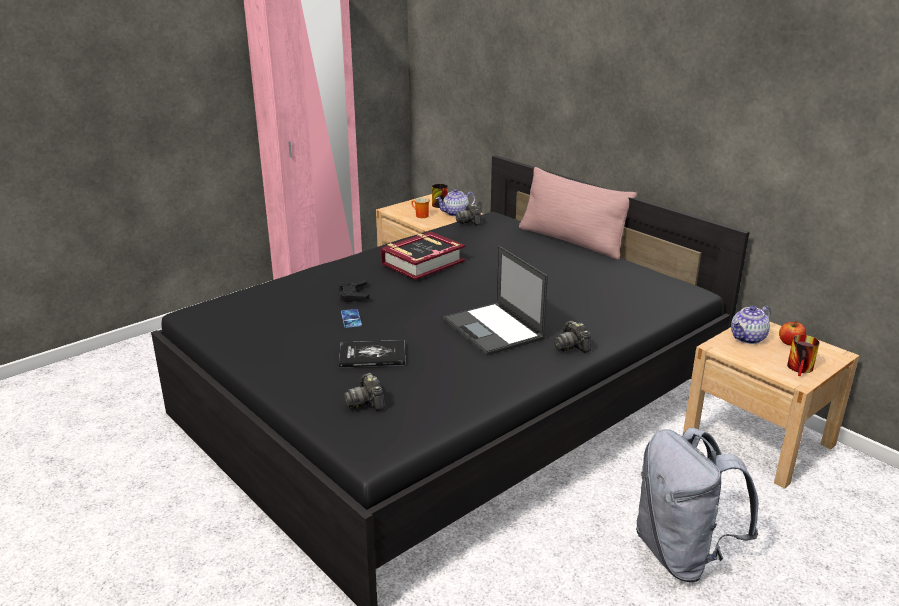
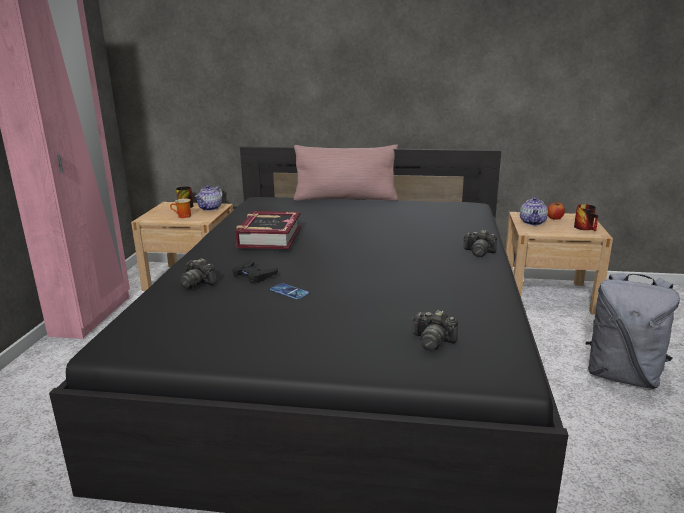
camera: 40 degrees left, 5 degrees down
(372, 355) = (363, 309): book -> none
(469, 222) = (249, 205): camera -> camera (197, 283)
(494, 329) = (411, 260): laptop -> none

